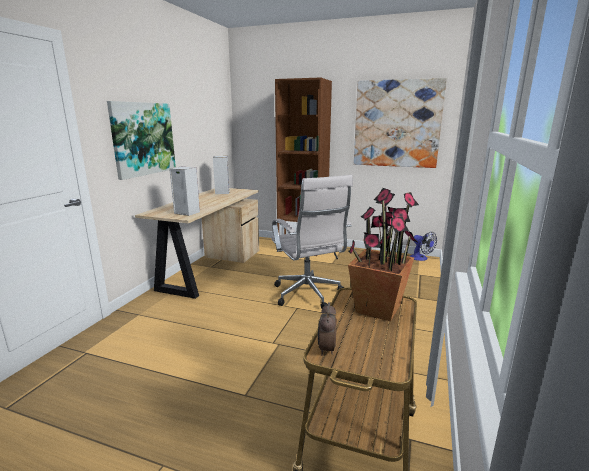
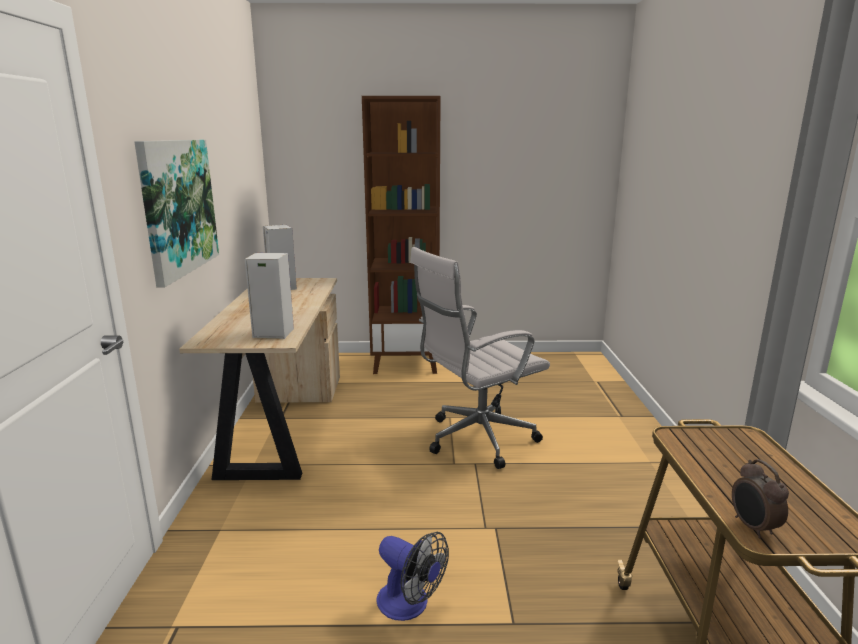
camera: 20 degrees left, 0 degrees up
(308, 295) = (475, 440): white office chair -> white office chair turned 105 degrees clockwise
(378, 308) = (733, 451): potted plant -> none
(397, 124) = (538, 165): picture -> none
(421, 258) = (580, 357): fan -> fan (410, 605)

